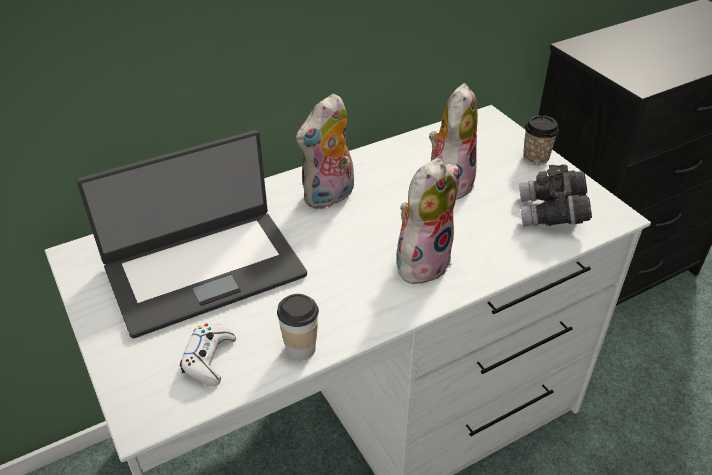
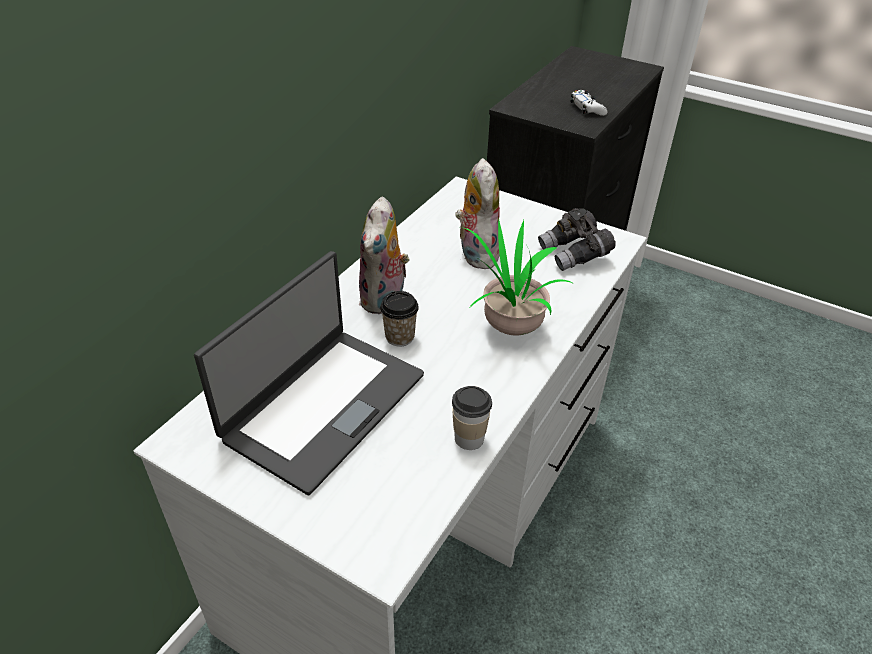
camera: 30 degrees left, 0 degrees up
(209, 359) = (397, 482): white game controller -> white game controller (587, 108)
(422, 261) = (507, 327): plush toy -> potted plant
(535, 158) = (527, 212): cup -> cup (399, 337)

